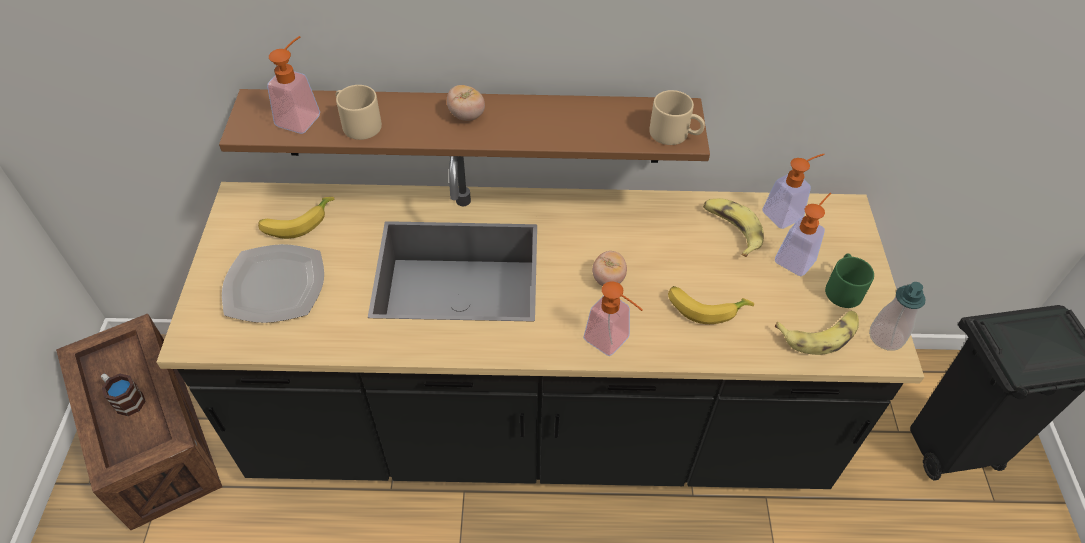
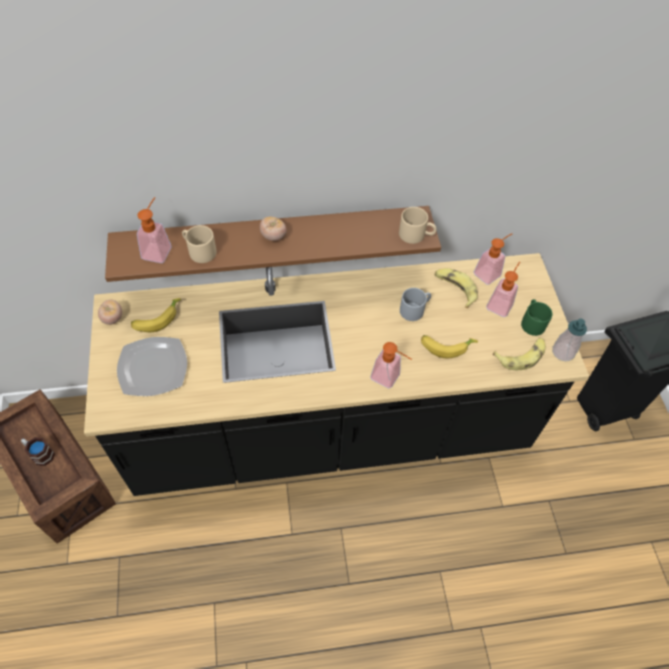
camera: 10 degrees left, 5 degrees up
(608, 279) = (379, 334): tomato -> tomato (112, 318)
(667, 250) = (414, 309): none -> grey mug

